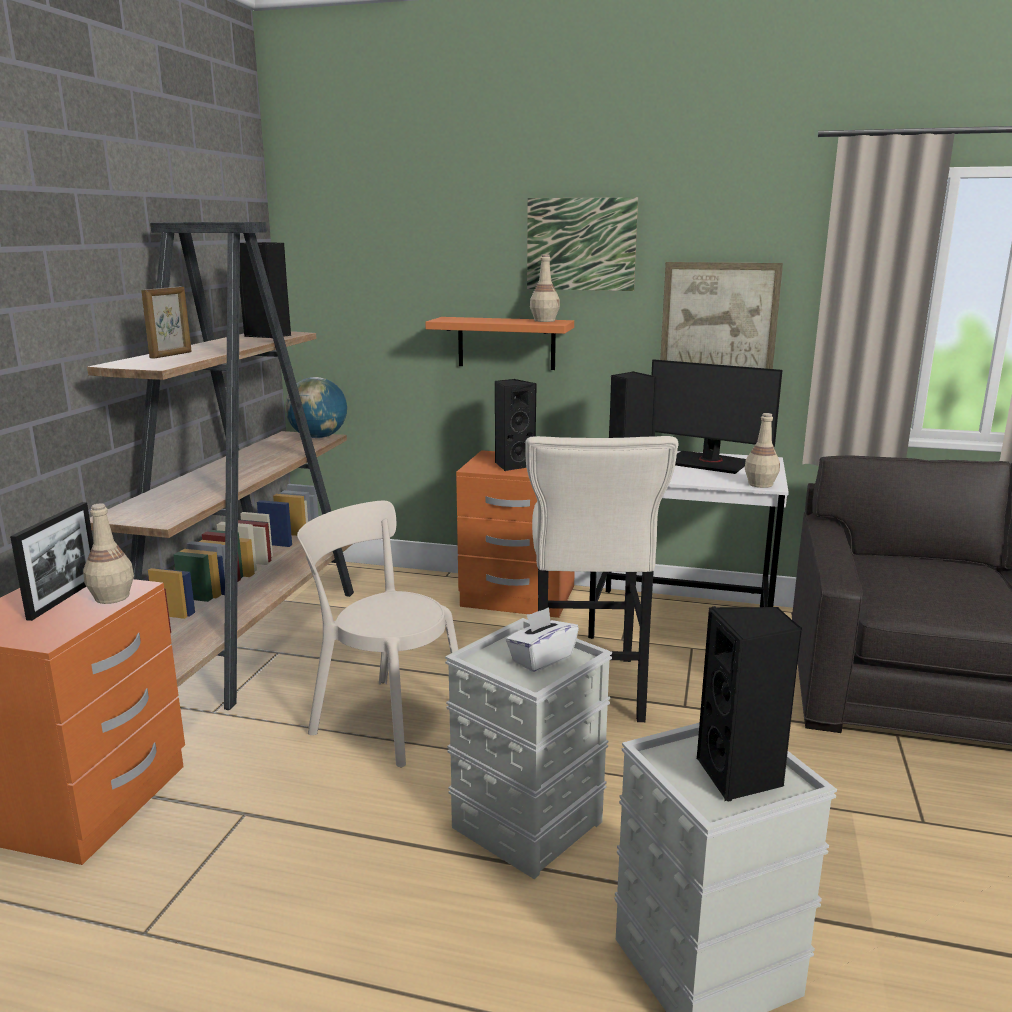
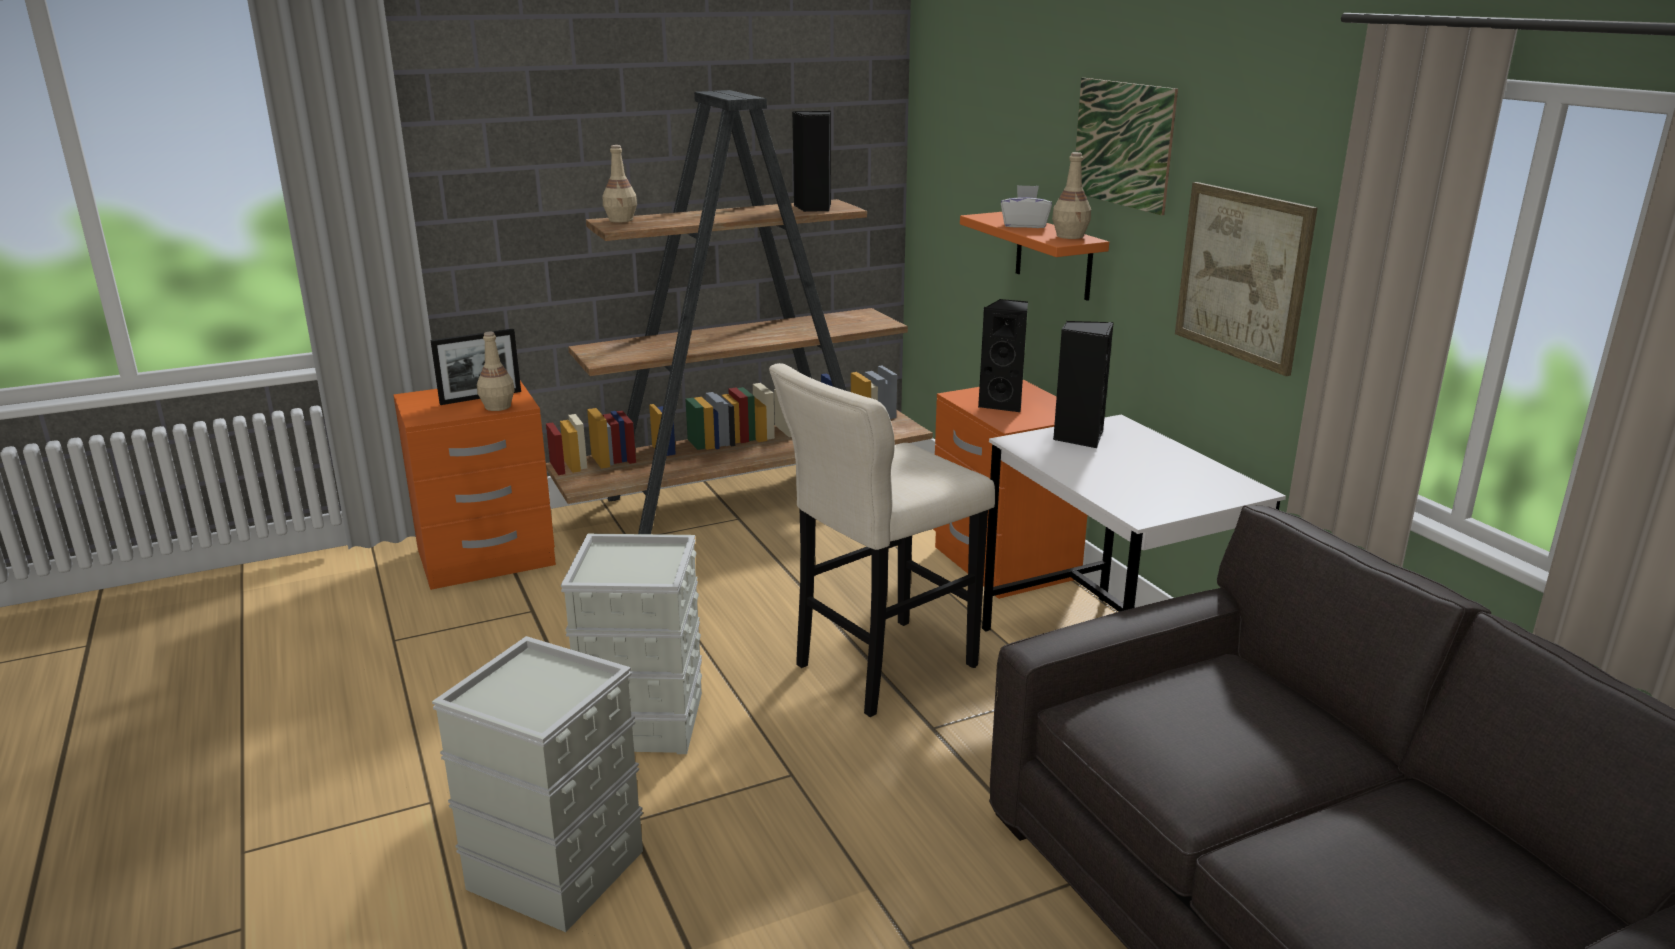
camera: 50 degrees right, 5 degrees up
(171, 355) = (668, 218): picture frame -> none
(318, 437) = (878, 322): globe -> none
(384, 718) = (707, 601): beige chair -> none
(541, 659) = (639, 568): white tissue box -> white tissue box (1025, 225)
(708, 463) = (1164, 468): monitor -> none
(741, 776) = (535, 699): black speaker -> none
(760, 484) = (1136, 510): beige bottle -> beige bottle (621, 220)

